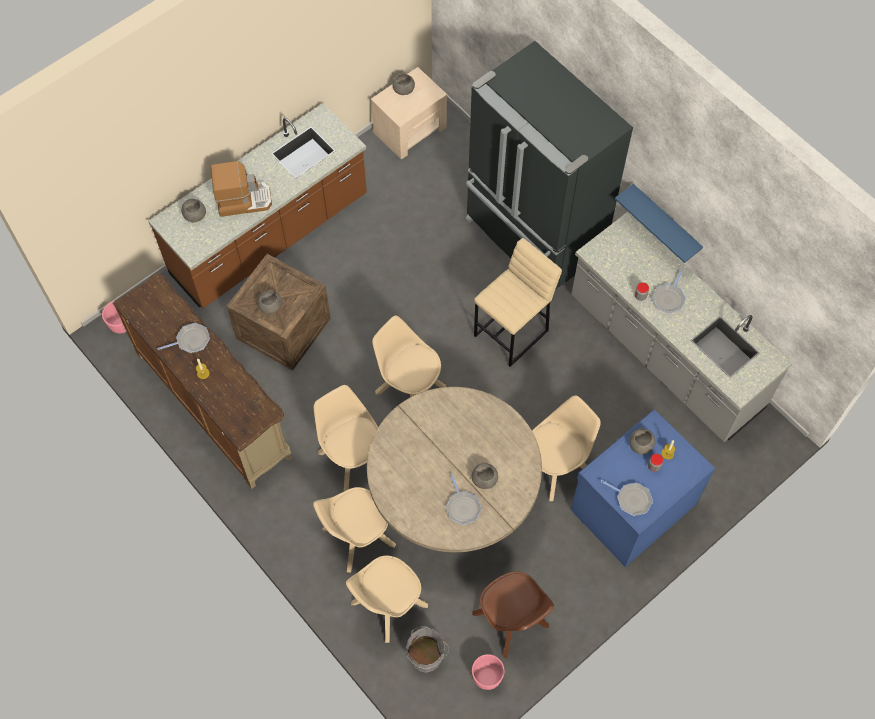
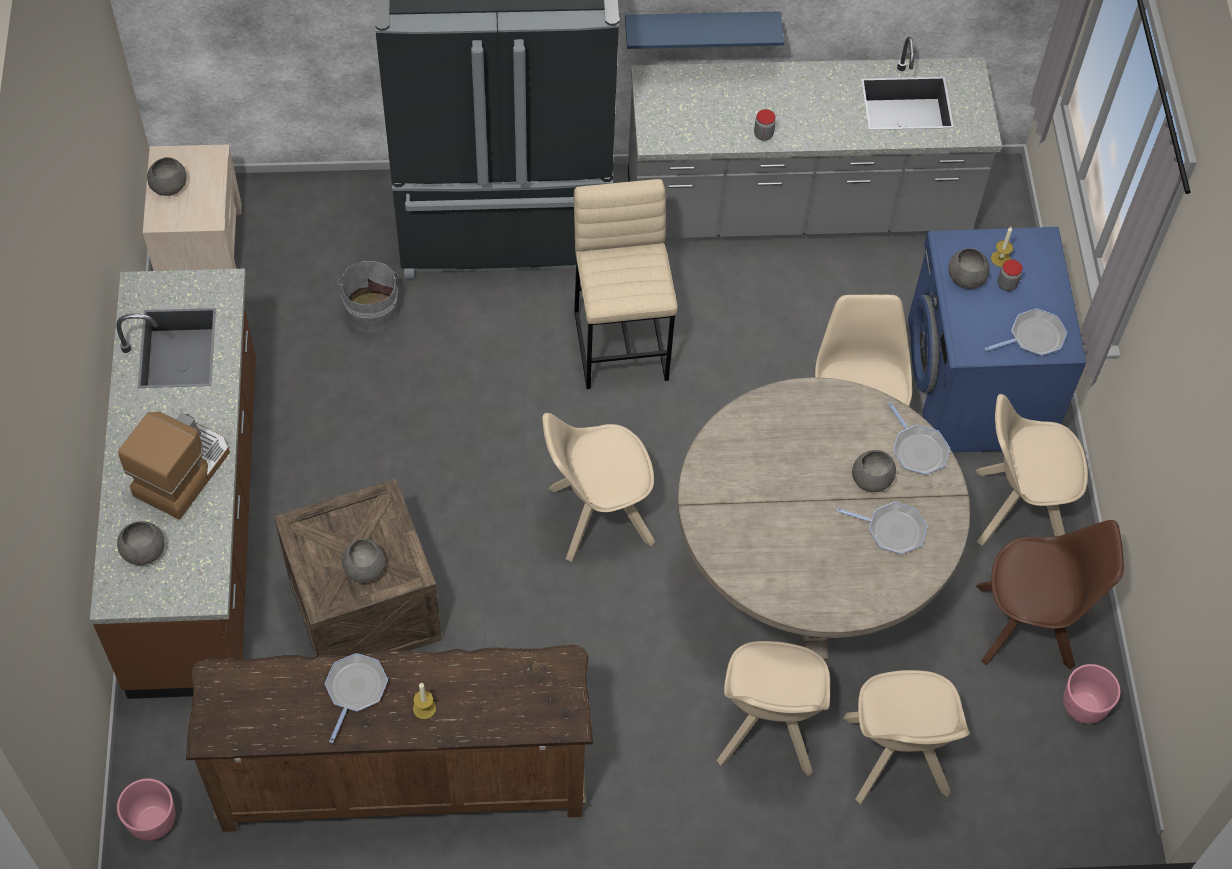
camera: 55 degrees left, 5 degrees down
(352, 457) = (642, 654): beige chair -> beige chair (1017, 509)
(427, 654) = (1000, 756): grey bucket -> grey bucket (372, 311)
(669, 298) = (792, 109): frying pan -> frying pan (917, 450)

